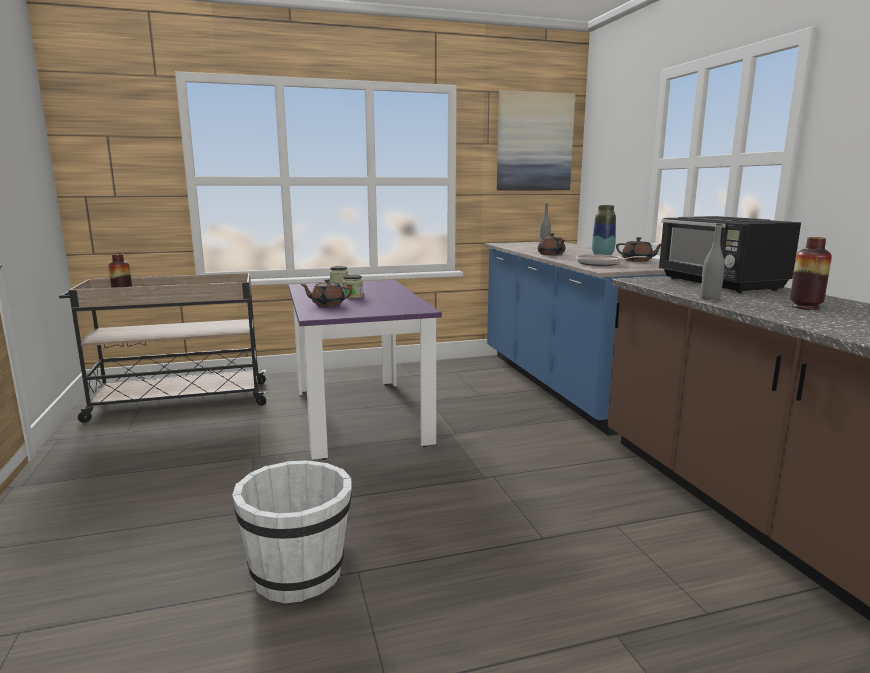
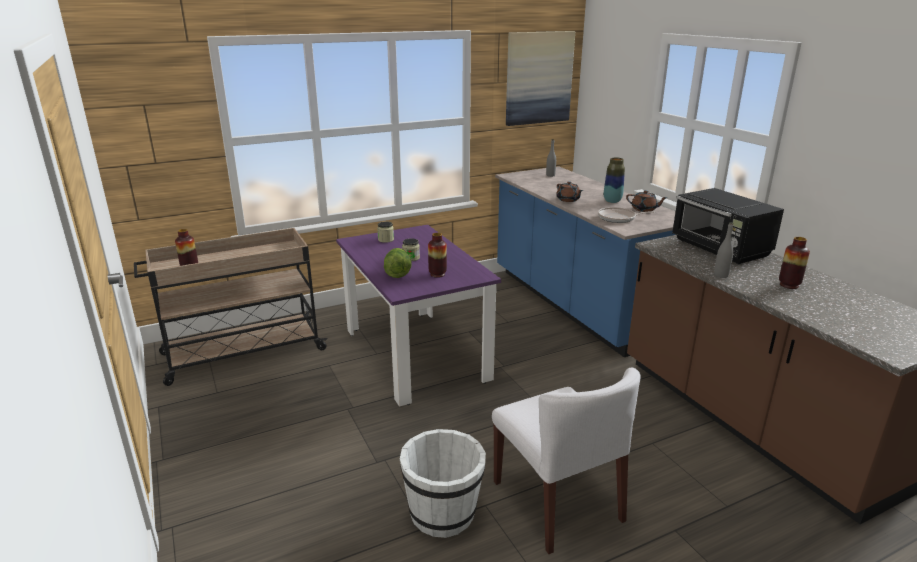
camera: 10 degrees left, 10 degrees up
(327, 304) = (397, 273): brown teapot -> lettuce
(371, 306) = (437, 274): none -> vase
(458, 578) = (558, 501): none -> white chair

